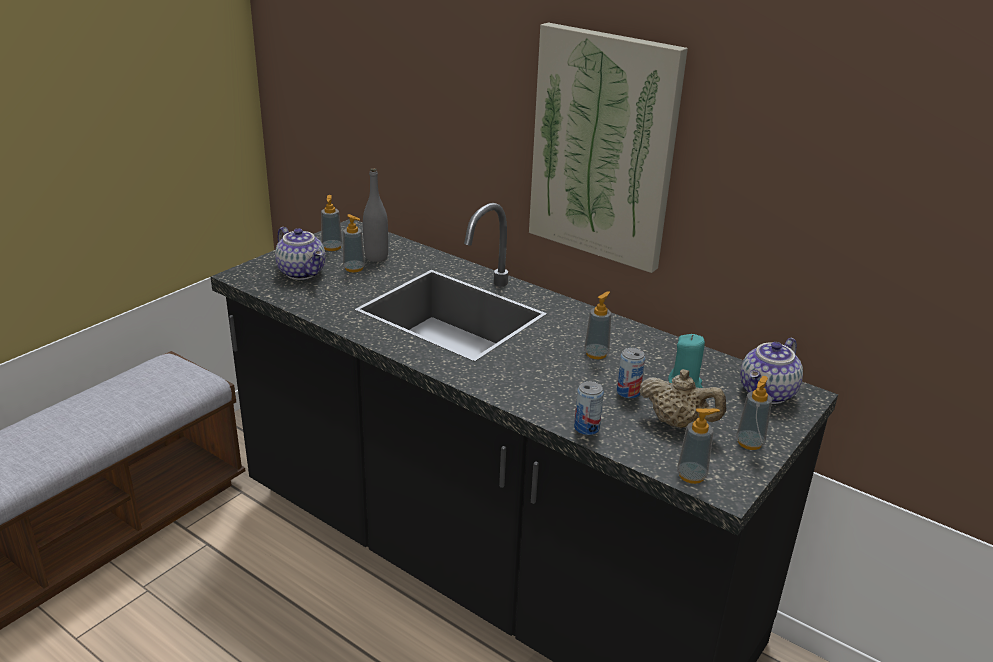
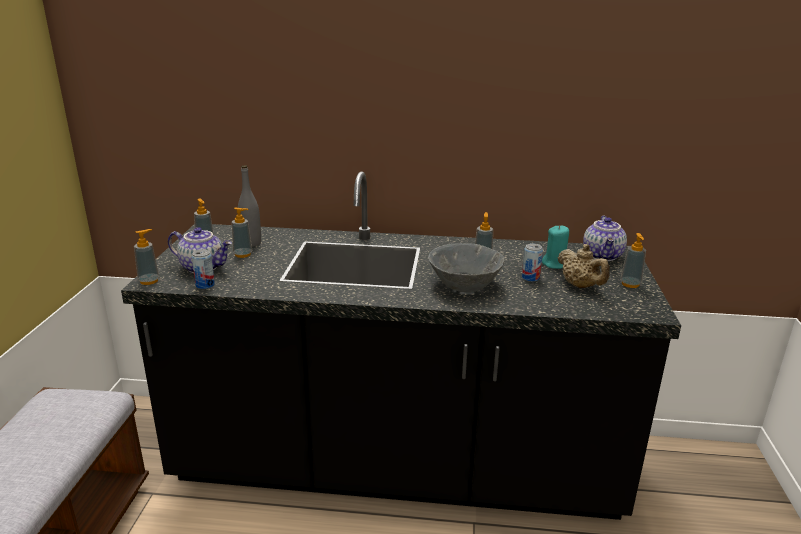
camera: 30 degrees left, 5 degrees down
(538, 375) = (464, 284): none -> grey bowl
(586, 428) = (535, 305): can -> can (205, 285)
(604, 147) = (439, 112): picture -> none
(678, 423) = (580, 286): beige teapot -> beige teapot turned 60 degrees clockwise
(691, 475) = (627, 312): soap dispenser -> soap dispenser (149, 281)

